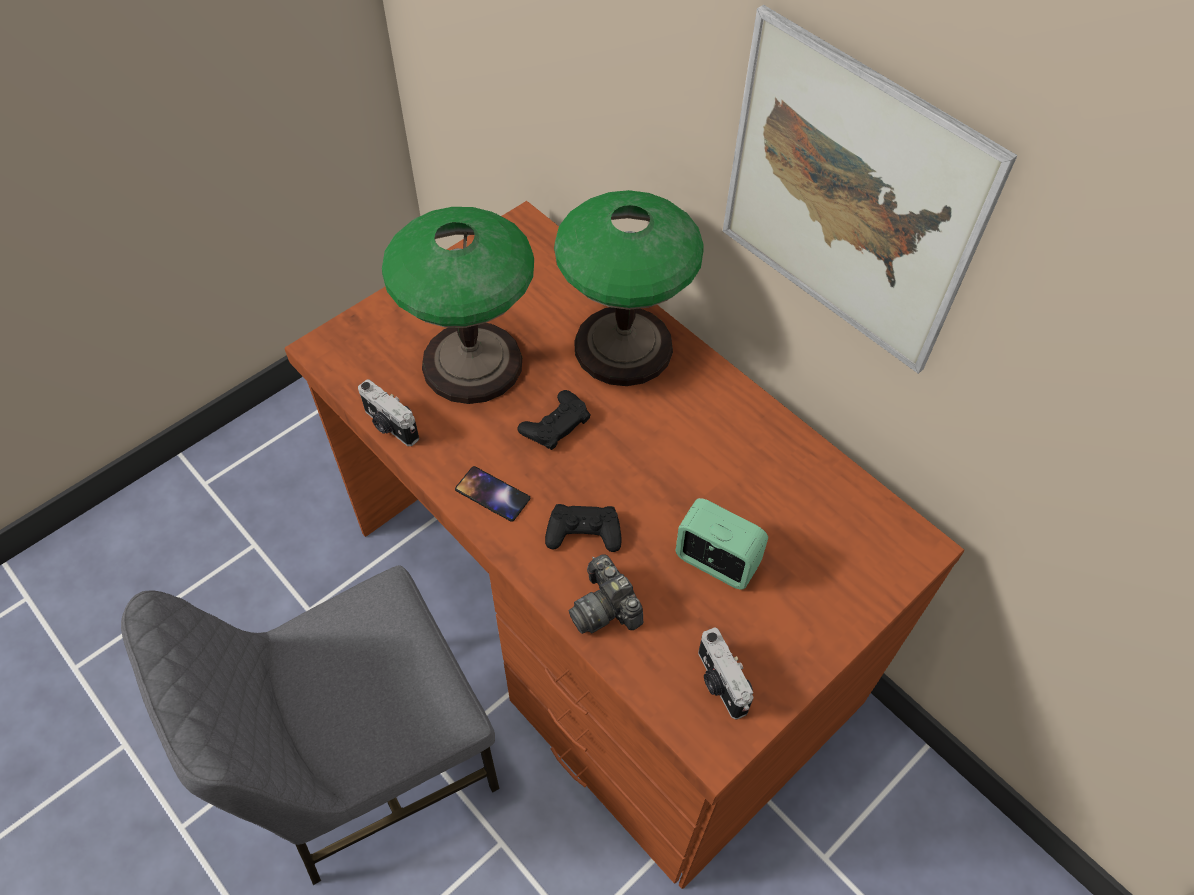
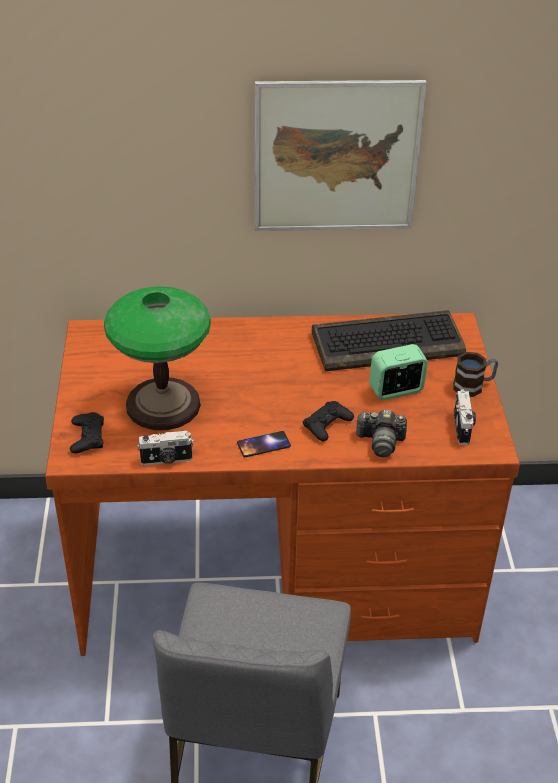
camera: 50 degrees left, 15 degrees down
(555, 424) = (246, 397): black game controller -> black game controller (87, 437)
(622, 347) = (225, 345): table lamp -> none
(719, 683) = (463, 428): camera -> camera turned 105 degrees counterclockwise
(795, 496) = (388, 343): none -> keyboard
(814, 643) = (473, 386): none -> mug

